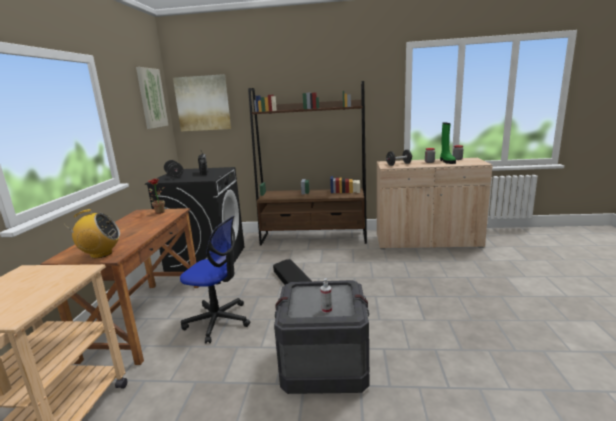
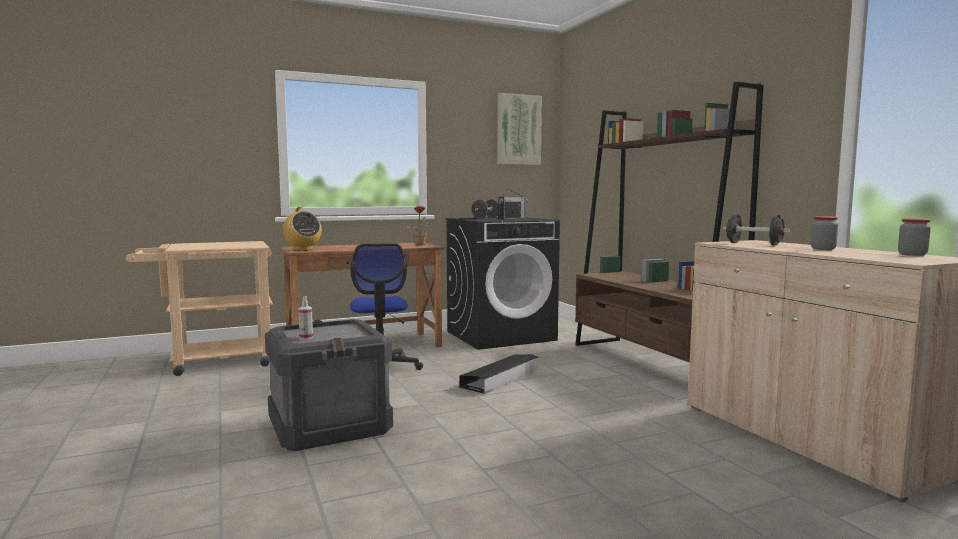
camera: 60 degrees right, 10 degrees down
(203, 103) = (583, 137): picture -> none
(446, 161) = (863, 252): green boot -> none

